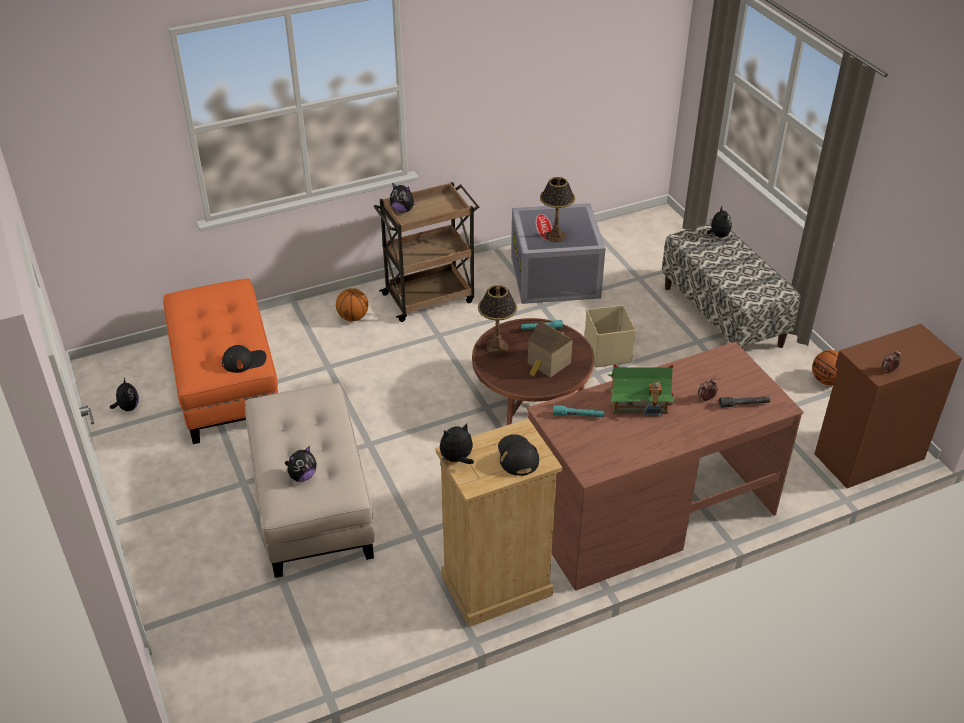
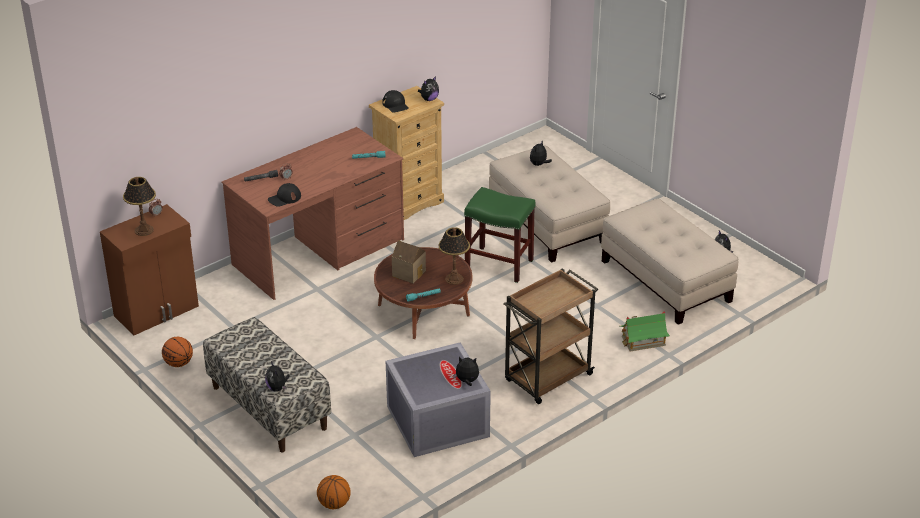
camera: 165 degrees right, 5 degrees down
(225, 383) = (666, 280): orange ottoman -> beige ottoman
(244, 361) = (629, 217): black cap -> black cap (284, 198)
(353, 317) = (604, 348): basketball -> basketball (334, 504)
(403, 210) = (571, 294): plush toy -> plush toy (467, 381)
(411, 445) = (500, 264): none -> green stool
(555, 236) = (436, 365): table lamp -> table lamp (144, 230)
(607, 352) = (370, 356): beige storage box -> none
(639, 401) = (330, 171): toy house -> toy house (643, 341)

